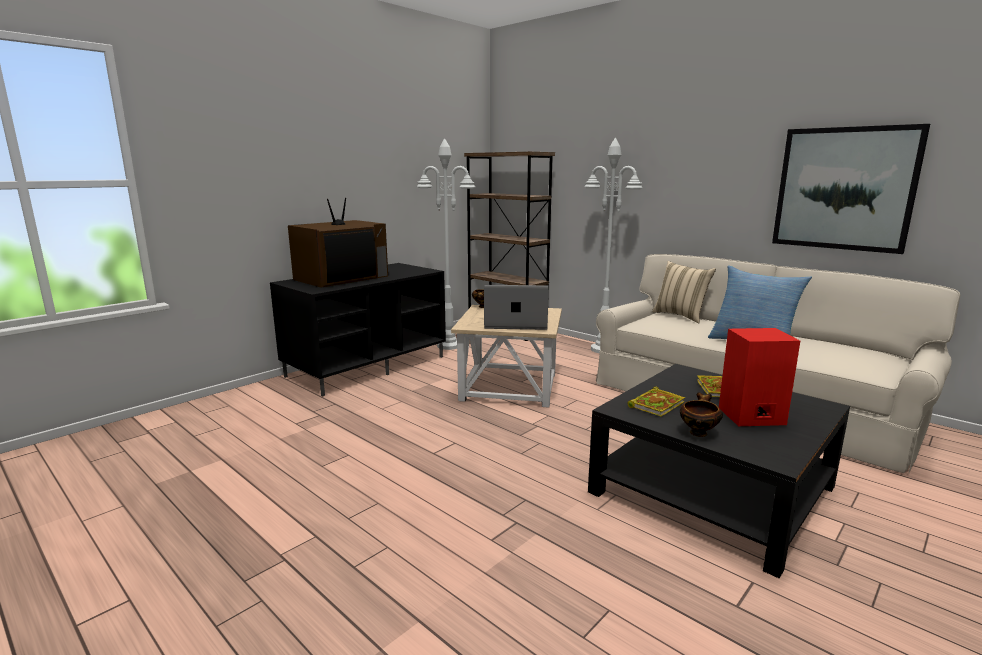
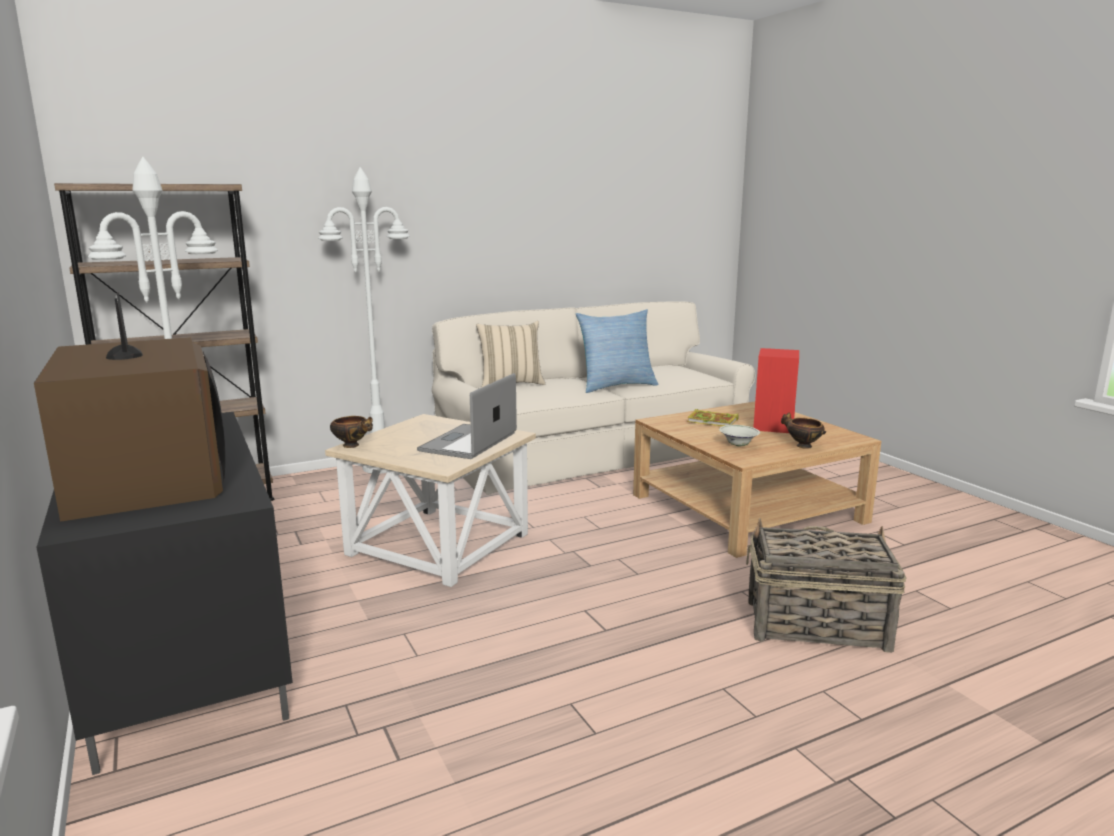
camera: 70 degrees left, 0 degrees up
(488, 540) = (815, 625): none -> basket
(656, 404) = (738, 445): book -> white bowl
(712, 489) = (747, 508): black coffee table -> beige coffee table
(844, 189) = (597, 227): picture -> none

